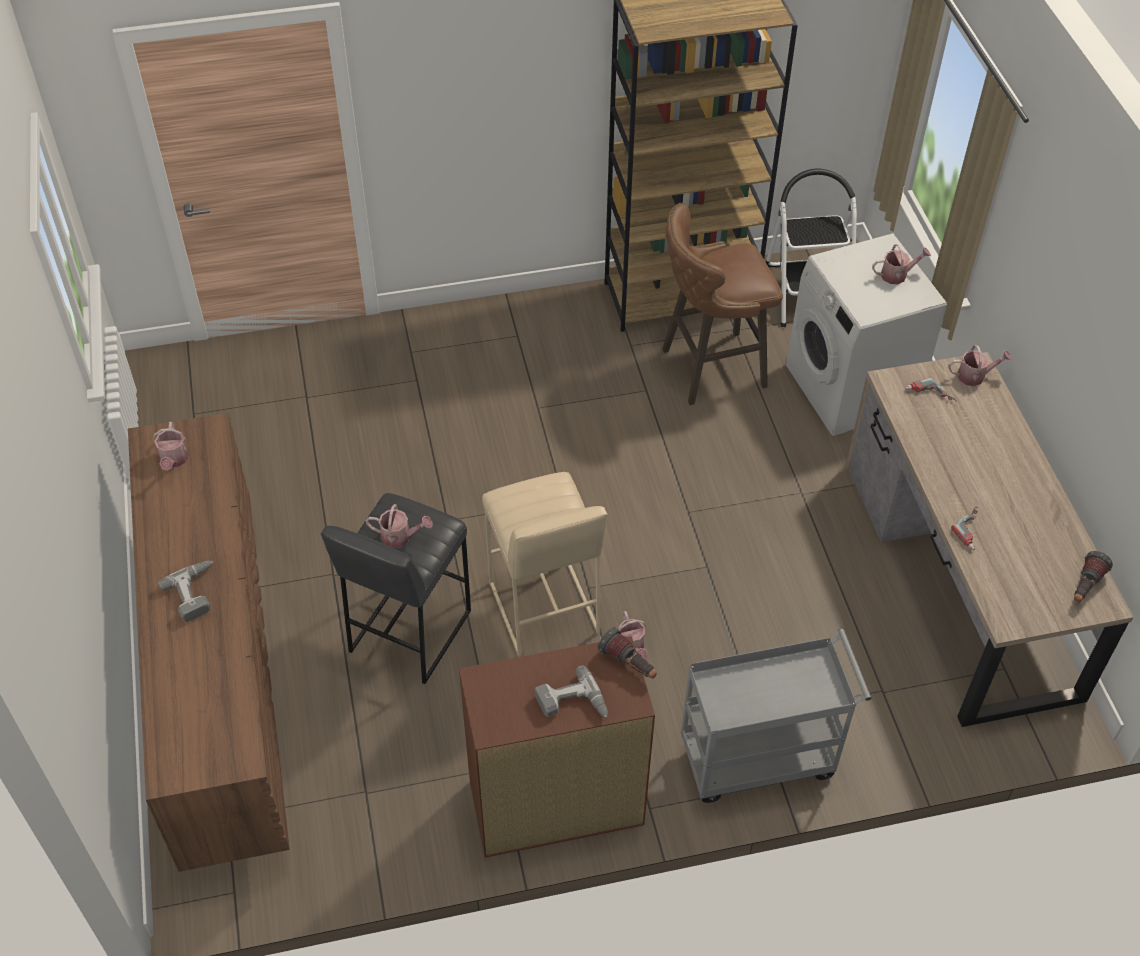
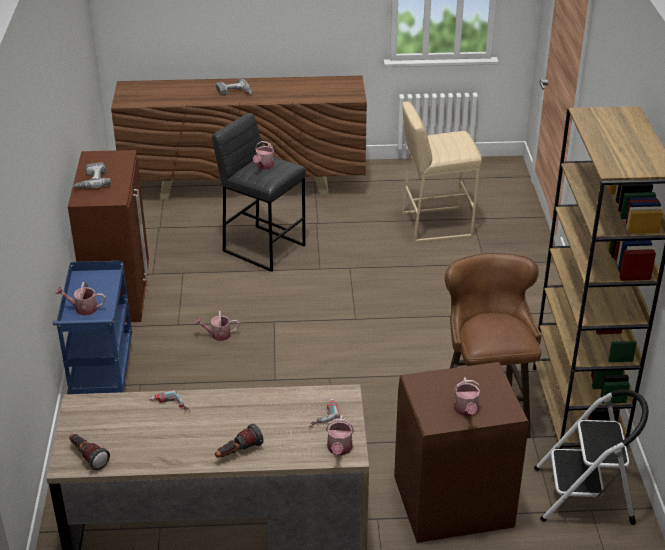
camera: 100 degrees right, 15 degrees down
(174, 460) = (333, 87): watering can -> watering can (83, 308)
(544, 609) = (262, 301): beige stool -> beige stool (435, 224)
(629, 664) = (107, 201): flashlight -> flashlight (238, 452)
(760, 763) = (103, 379): grey cart -> blue cart
(848, 387) = (452, 499): white washing machine -> brown washing machine

